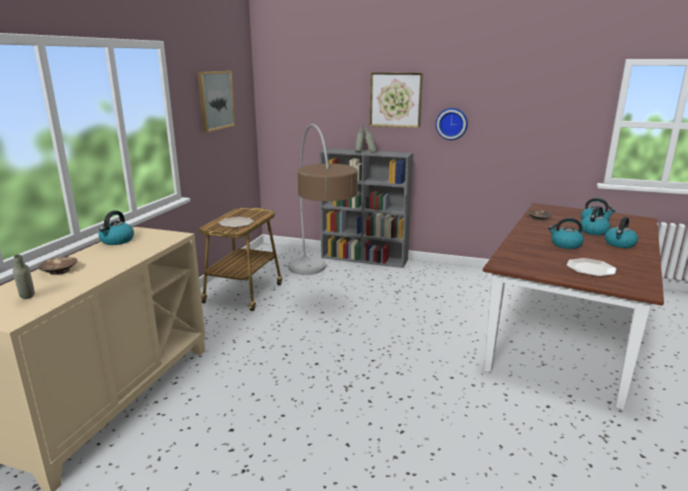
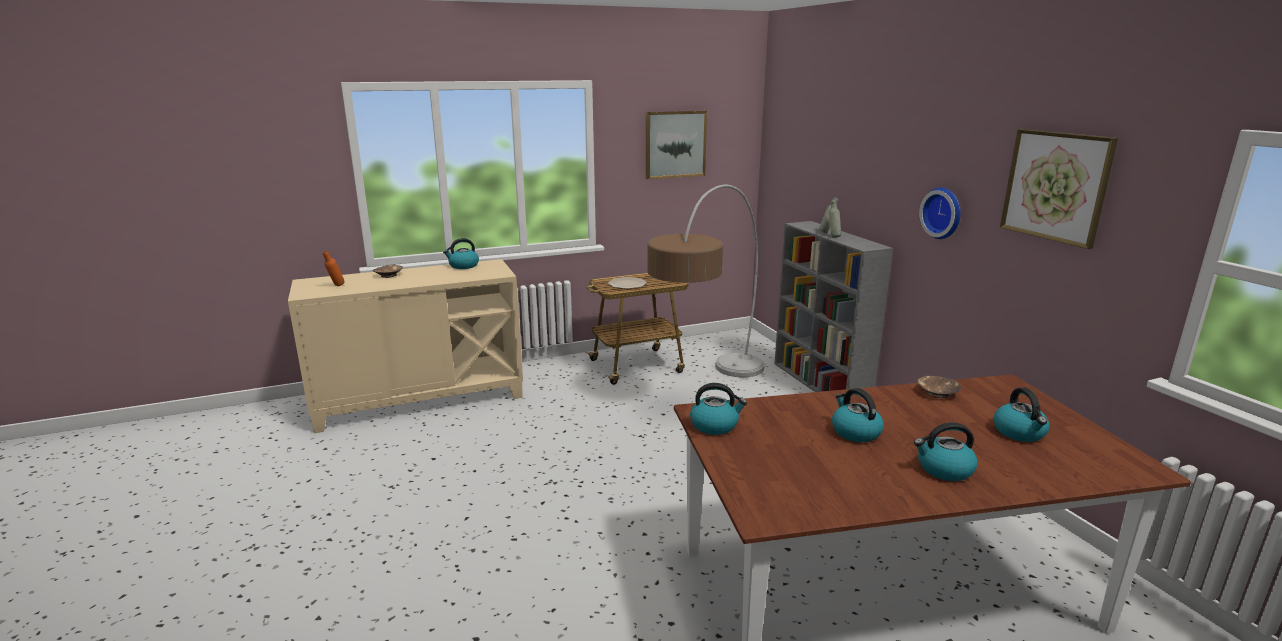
camera: 50 degrees right, 0 degrees up
(28, 299) = (336, 286): grey bottle -> orange bottle
(395, 100) = (883, 165): picture -> picture (1055, 186)
(591, 268) = (787, 466): plate -> none
(593, 231) = (965, 440): kettle -> kettle (715, 425)

